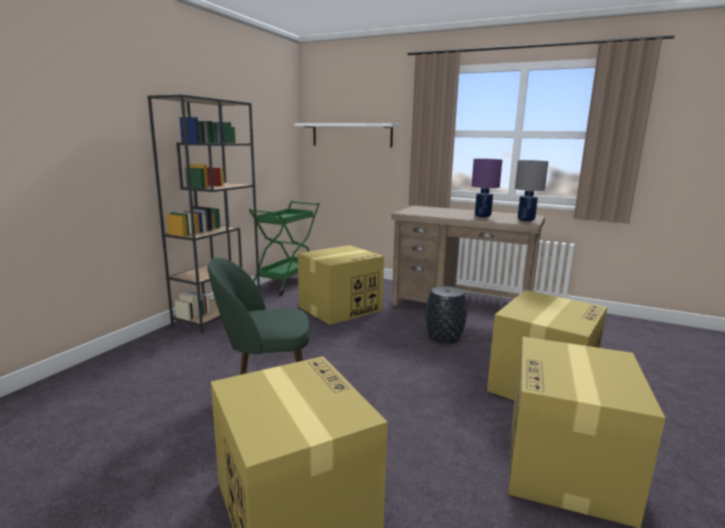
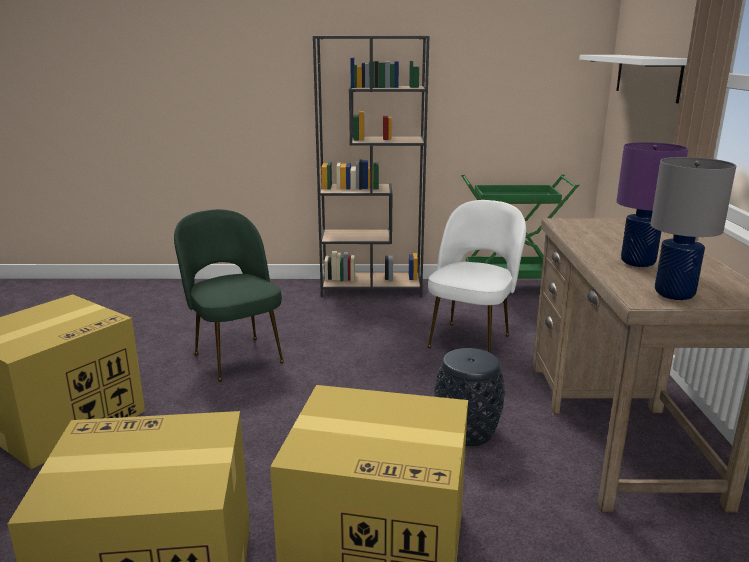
camera: 65 degrees right, 5 degrees up
(341, 308) = (472, 339): cardboard box -> white chair

